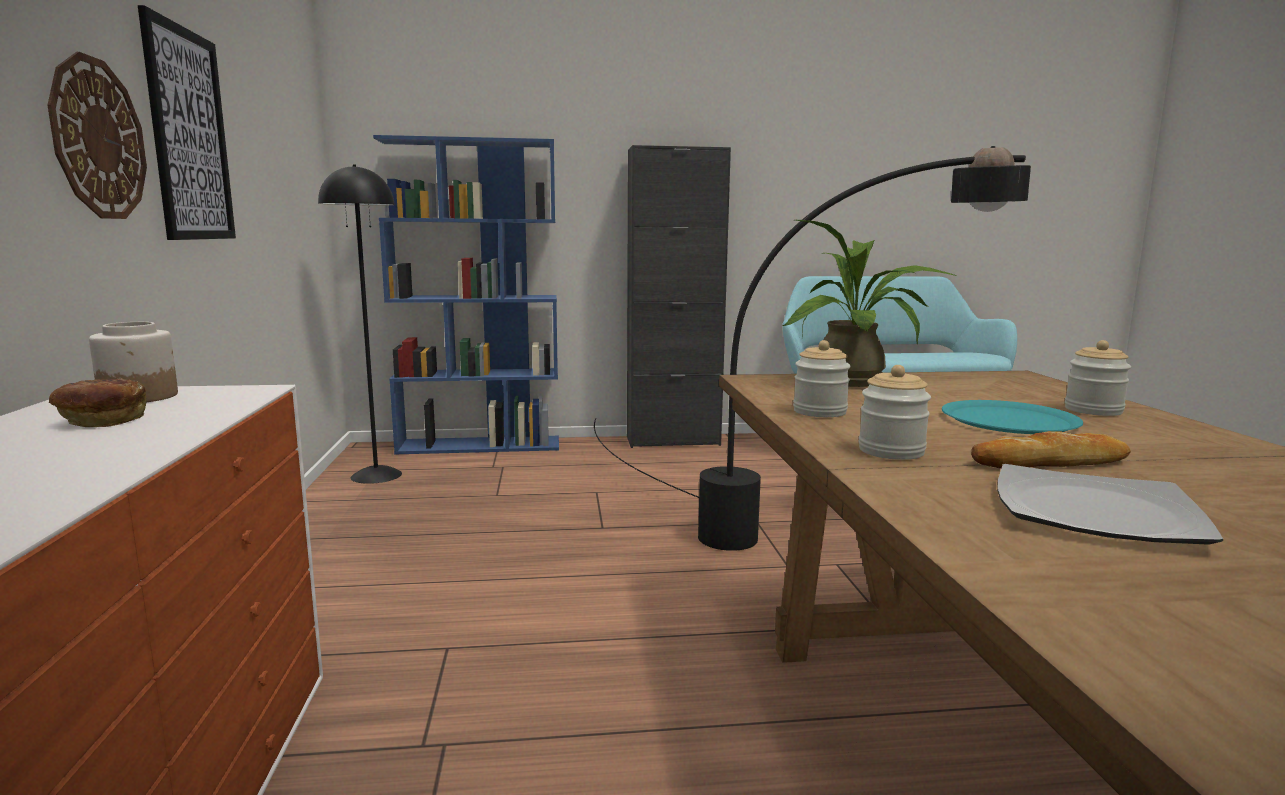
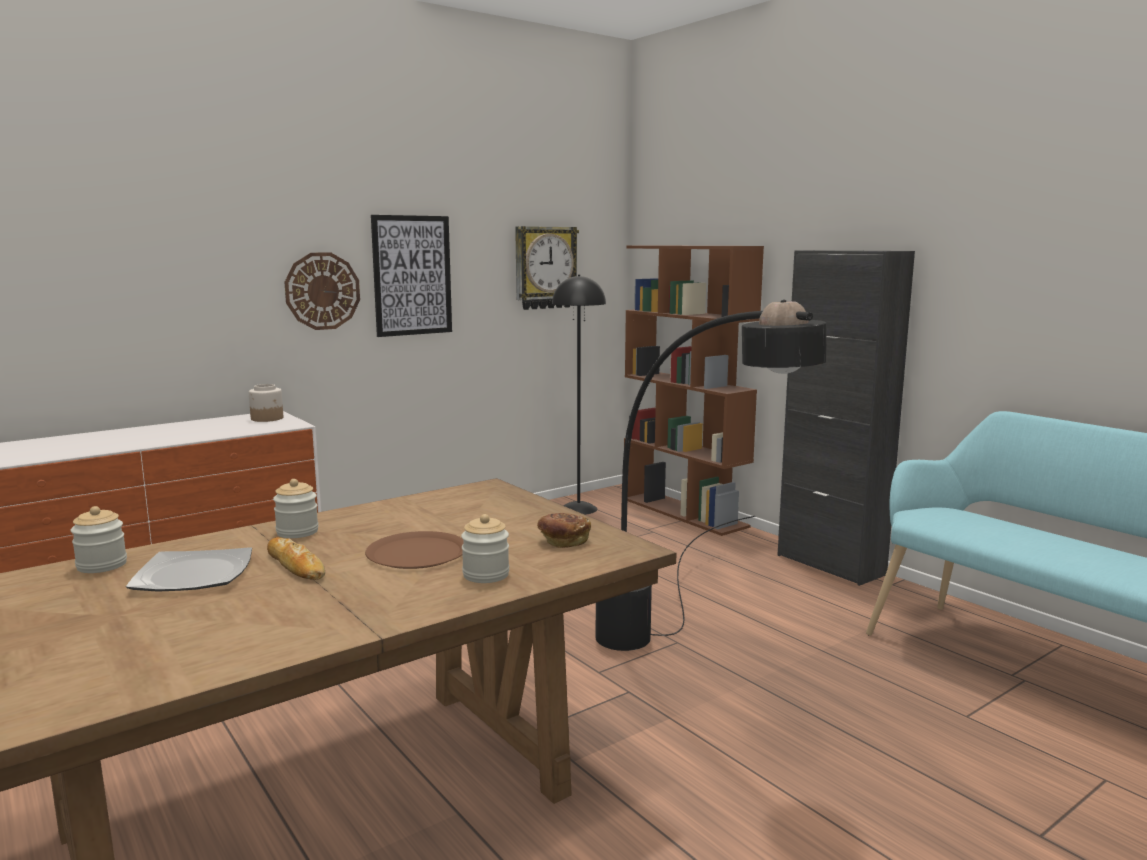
camera: 60 degrees right, 0 degrees up
(103, 421) = (222, 426): bread -> bread (563, 541)
(285, 154) = (545, 267): none -> wall clock
(480, 445) = (684, 512): blue bookcase -> brown bookcase
(819, 412) = (392, 510): jar -> jar (102, 565)
(858, 382) = (517, 508): potted plant -> none
(1009, 420) = (417, 552): turquoise plate -> brown plate

